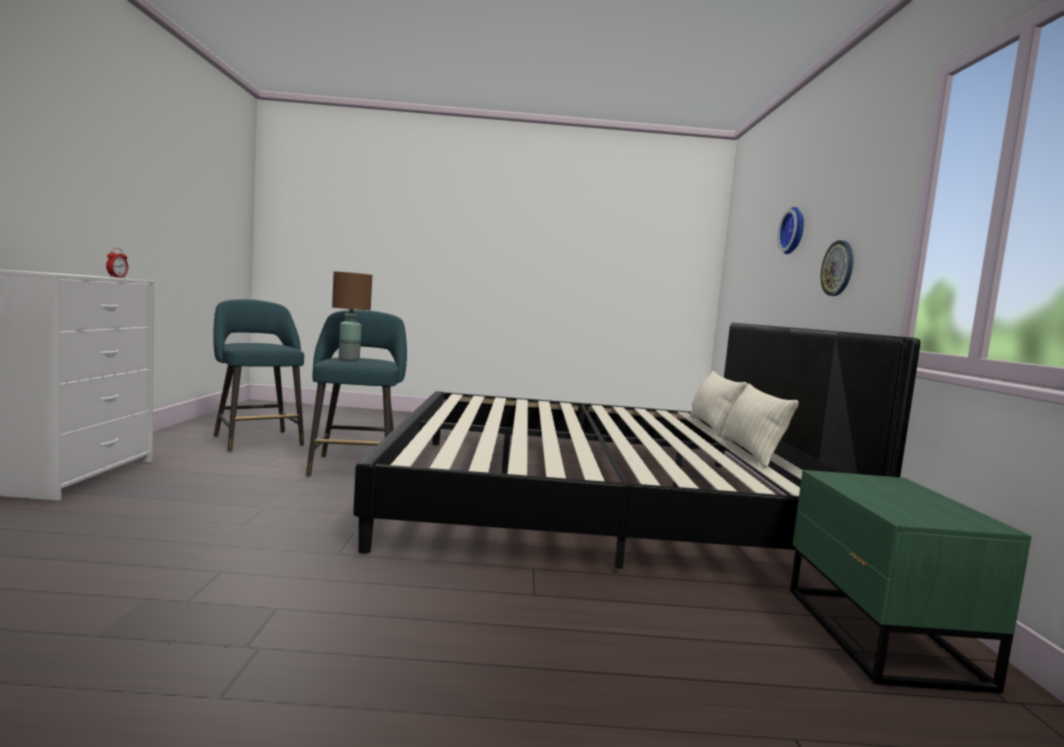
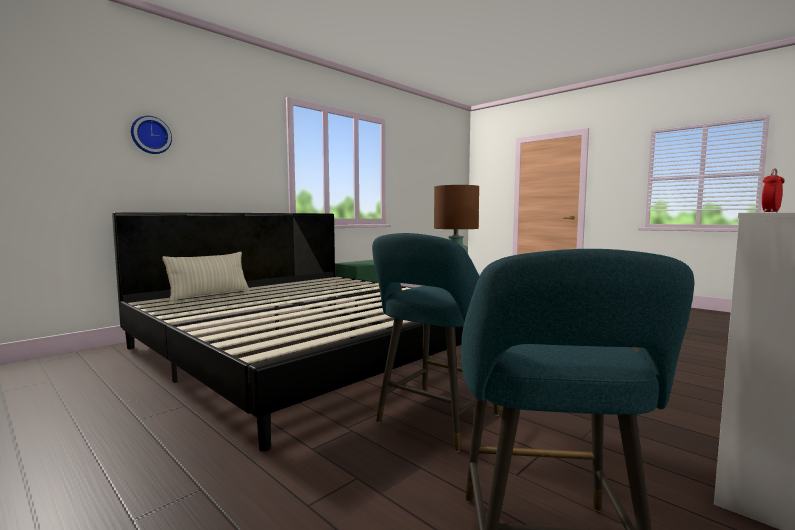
camera: 135 degrees left, 0 degrees up
(750, 453) = (283, 286): beige pillow -> none
(838, 268) = (227, 175): wall clock -> none

